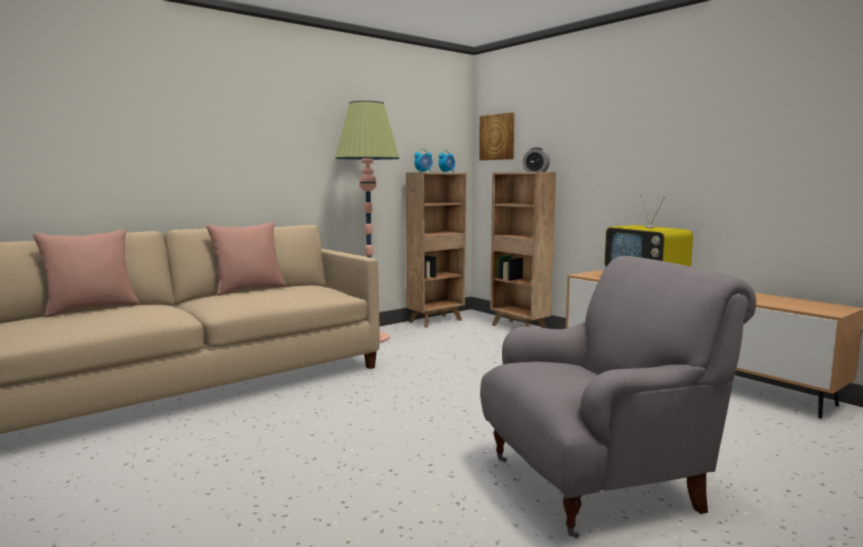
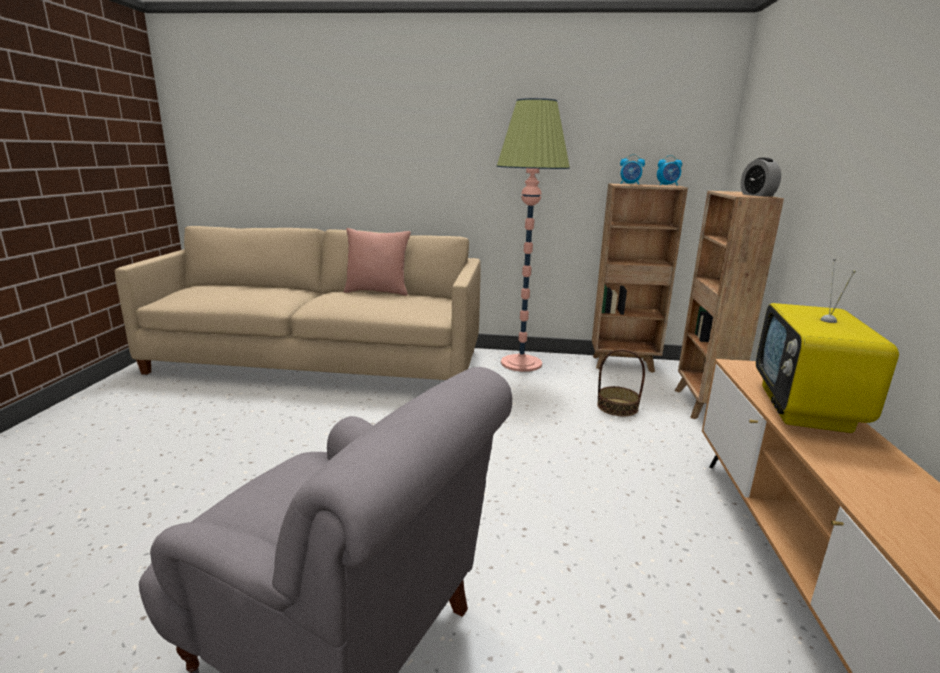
camera: 45 degrees right, 10 degrees up
(91, 309) = (256, 285): pink pillow -> none
(481, 342) = (617, 407): none -> basket
(497, 137) = (753, 137): picture -> none

